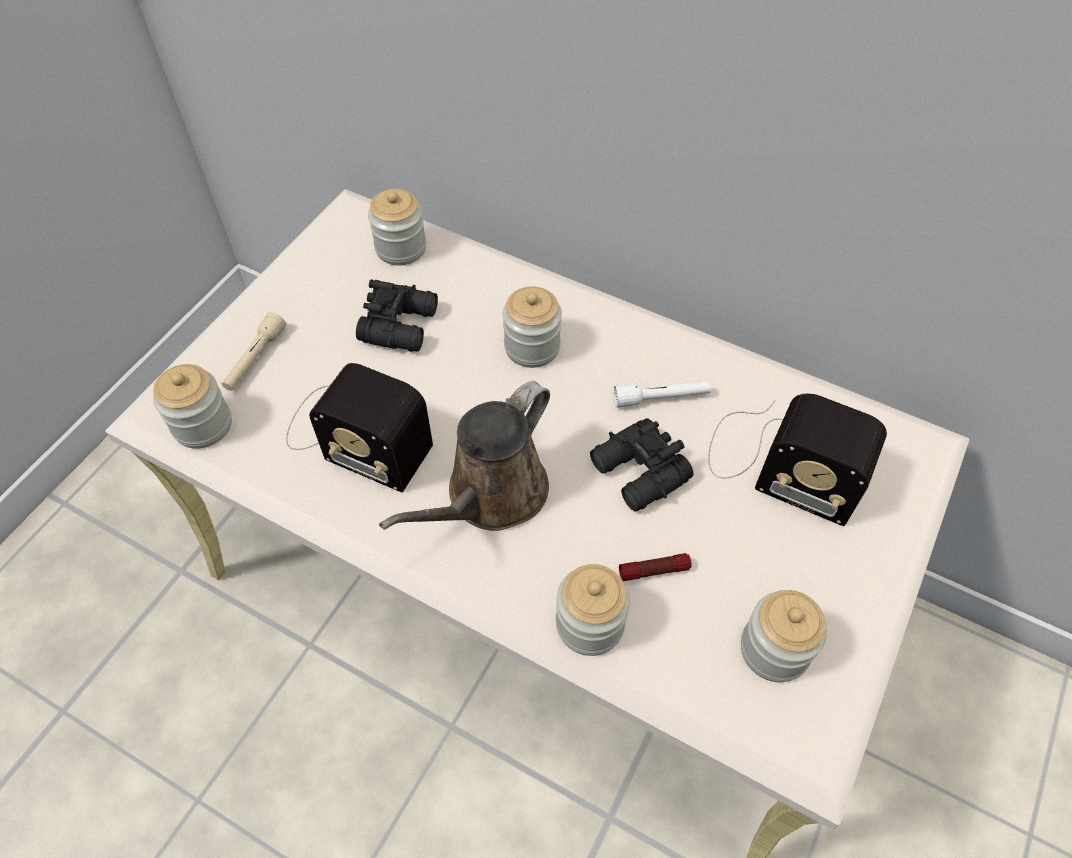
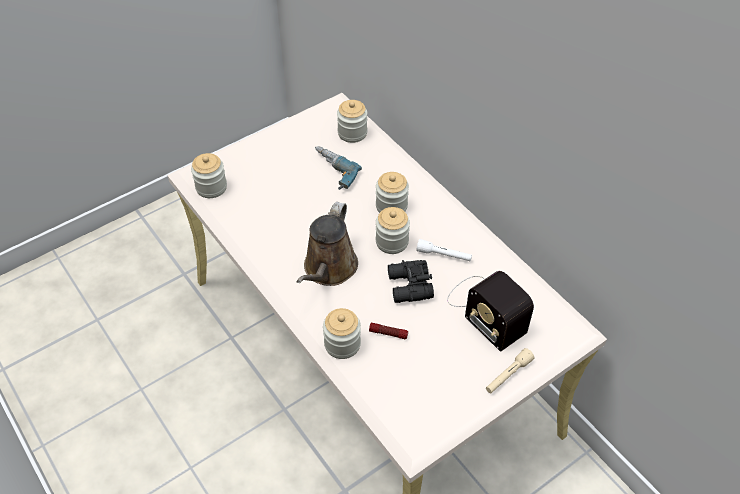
camera: 25 degrees right, 5 degrees down
(255, 359) = (251, 165): beige flashlight -> beige flashlight (508, 375)
(354, 434) = (279, 217): radio -> none
(401, 324) = (331, 172): black binoculars -> power drill
(490, 496) = (328, 269): brown watering can -> brown watering can turned 45 degrees counterclockwise
(774, 649) = (425, 391): jar -> jar (392, 242)

